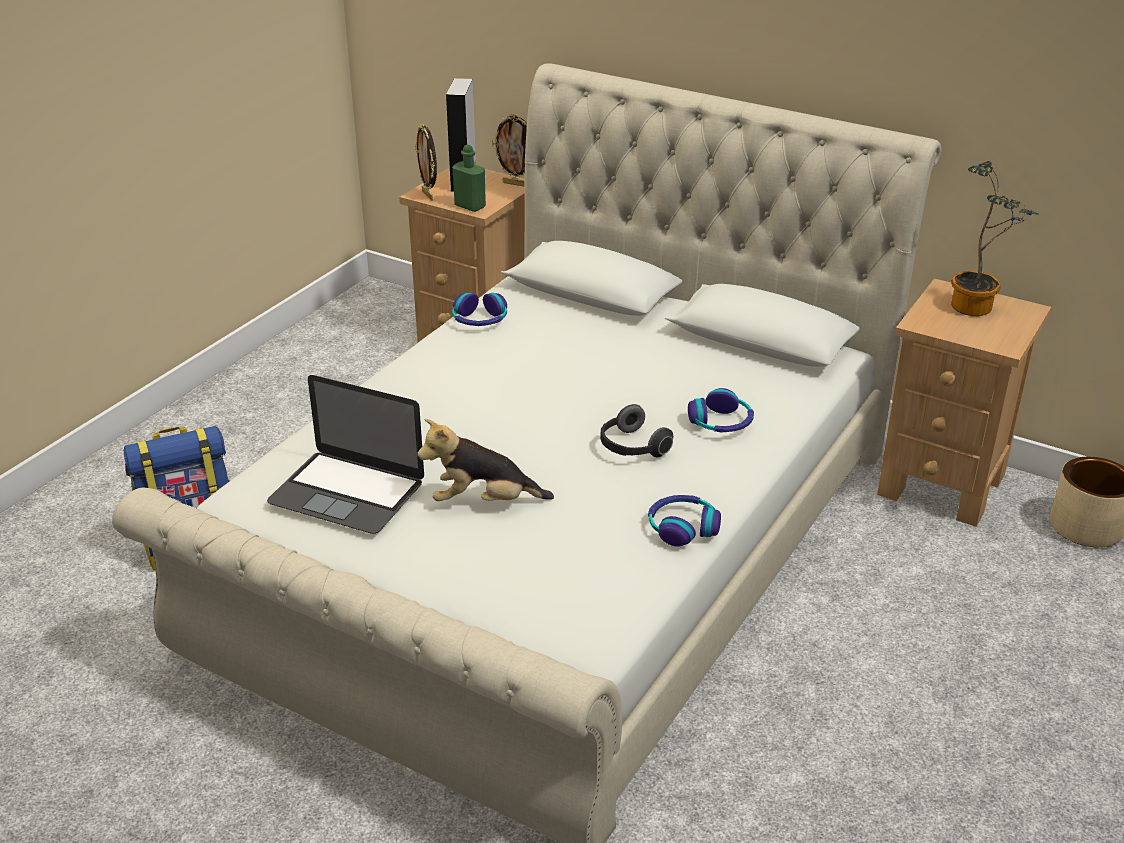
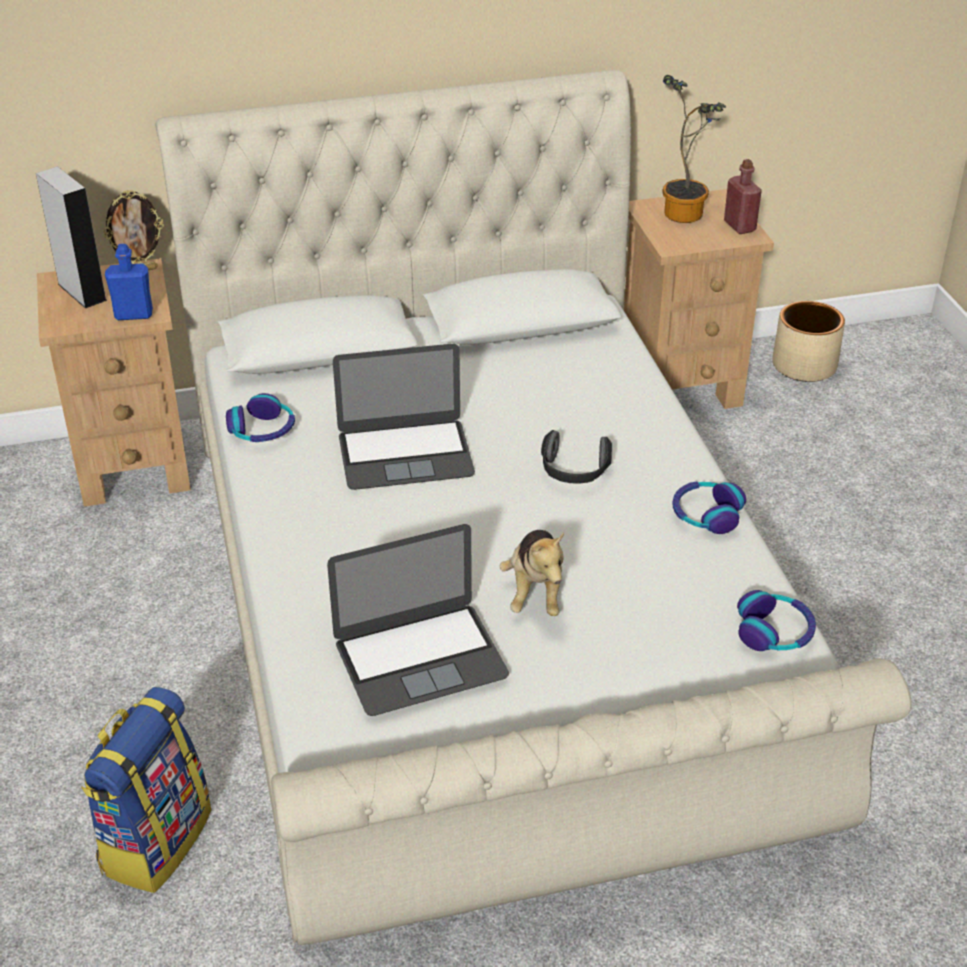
camera: 45 degrees left, 5 degrees up
(428, 195) = (69, 322): picture frame -> none
(470, 206) = (133, 314): green bottle -> blue bottle
(484, 501) = (535, 591): plush toy -> plush toy turned 45 degrees counterclockwise
(539, 377) = (405, 454): none -> laptop
(721, 423) = (603, 412): headphones -> headphones (774, 632)
(1007, 335) = (739, 226): none -> red bottle

